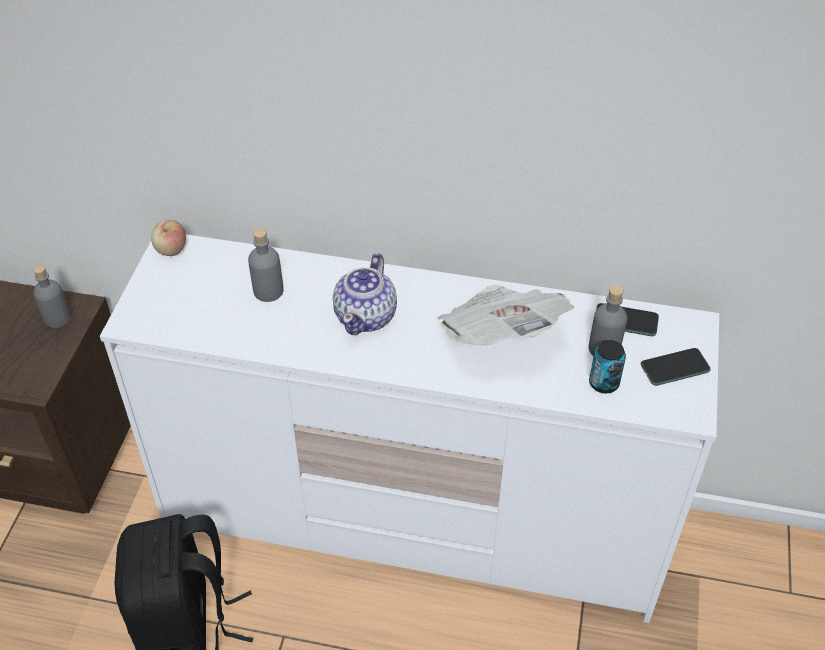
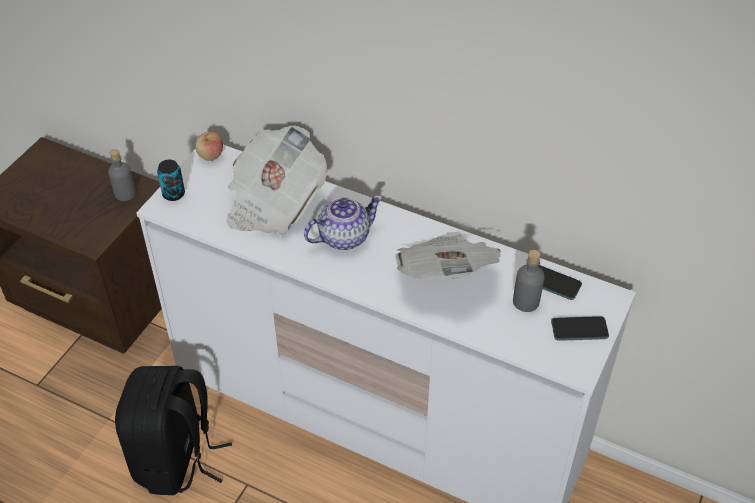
camera: 15 degrees right, 0 degrees up
(268, 291) = (274, 202): grey bottle -> newspaper
(366, 316) = (343, 237): teapot -> teapot turned 150 degrees counterclockwise
(603, 383) = (515, 329): can -> can (173, 194)

